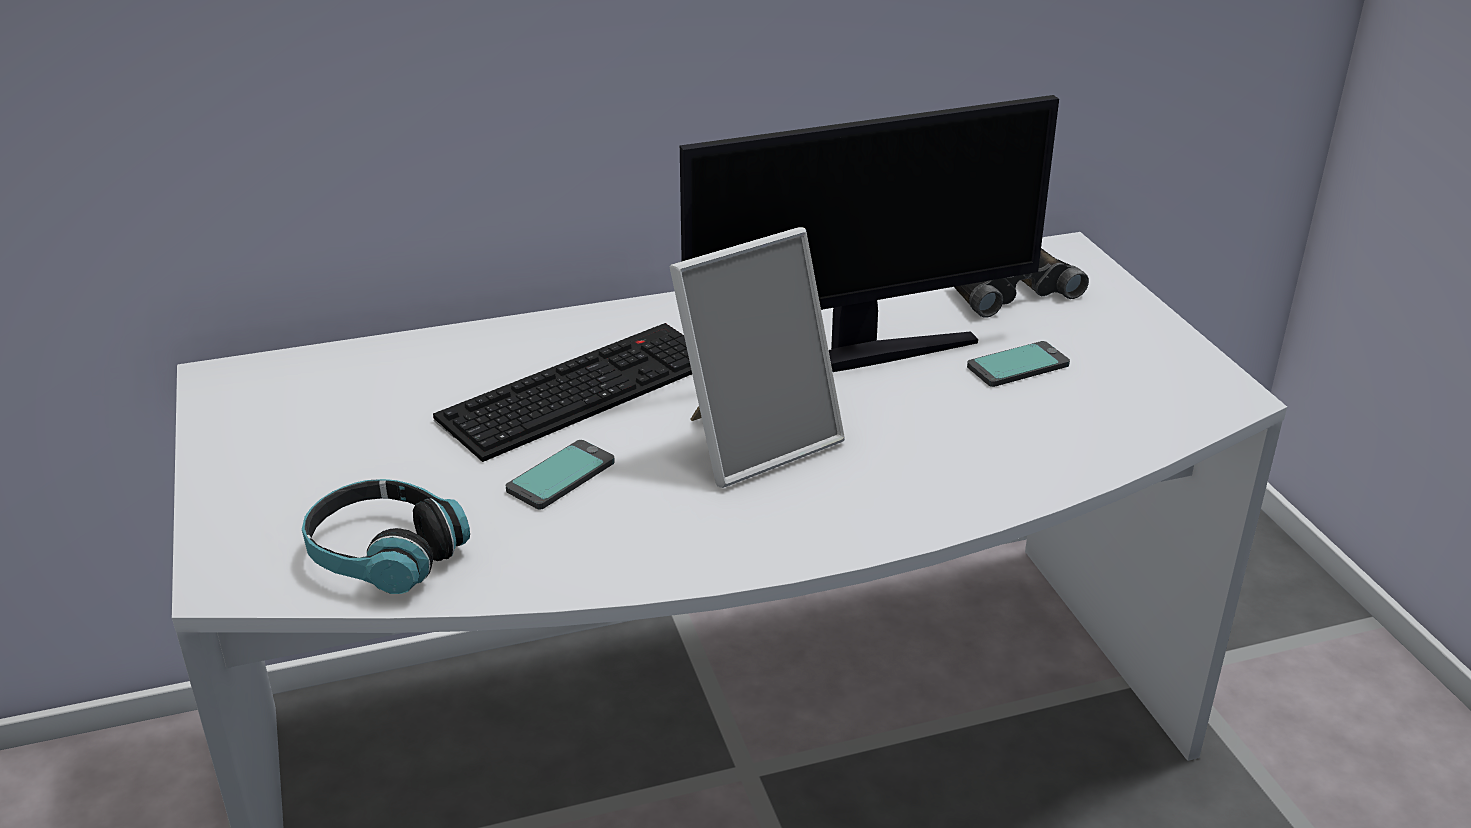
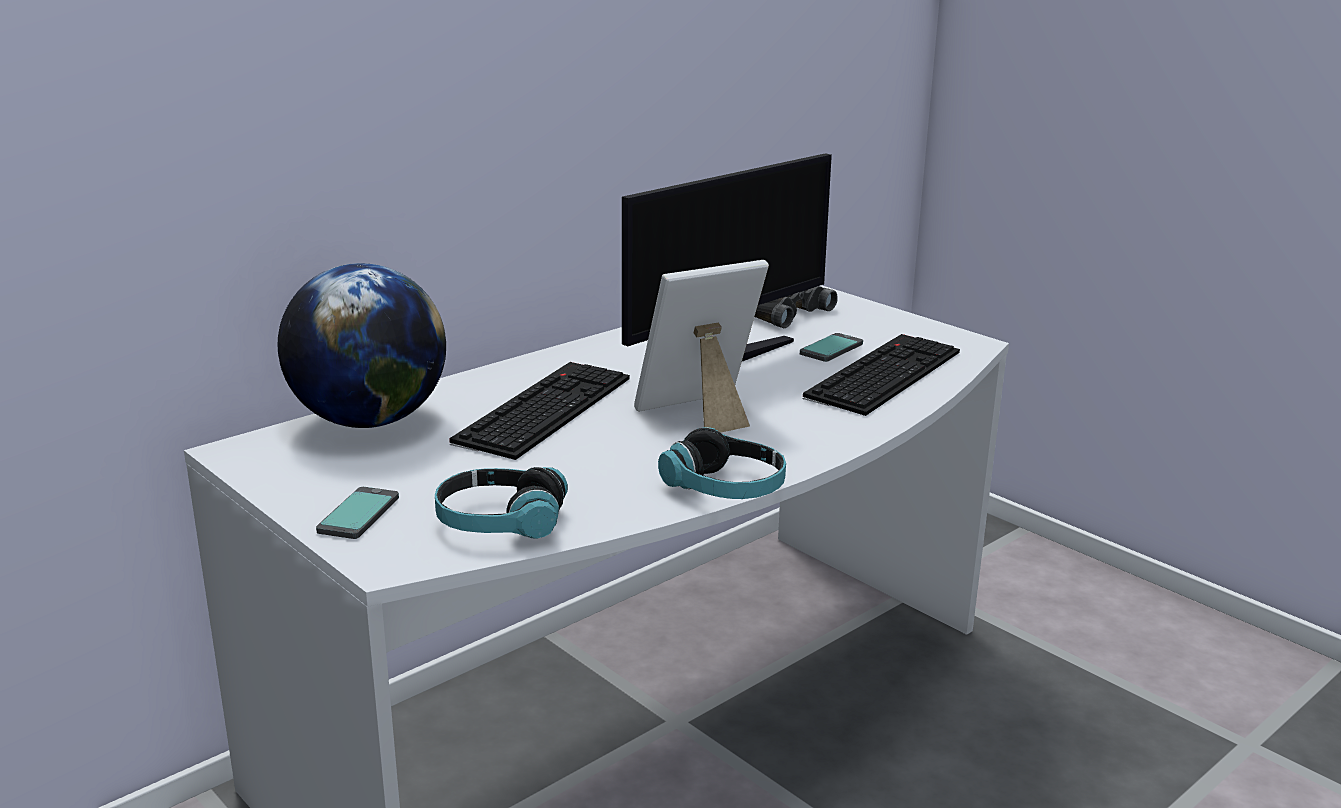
camera: 25 degrees left, 10 degrees down
(382, 365) = (369, 421): none -> globe
(560, 476) = (583, 457): phone -> phone (358, 514)
(680, 570) = (725, 488): none -> headphones
(755, 440) = (701, 414): picture frame -> picture frame turned 150 degrees counterclockwise
(1052, 423) = (882, 373): none -> keyboard

